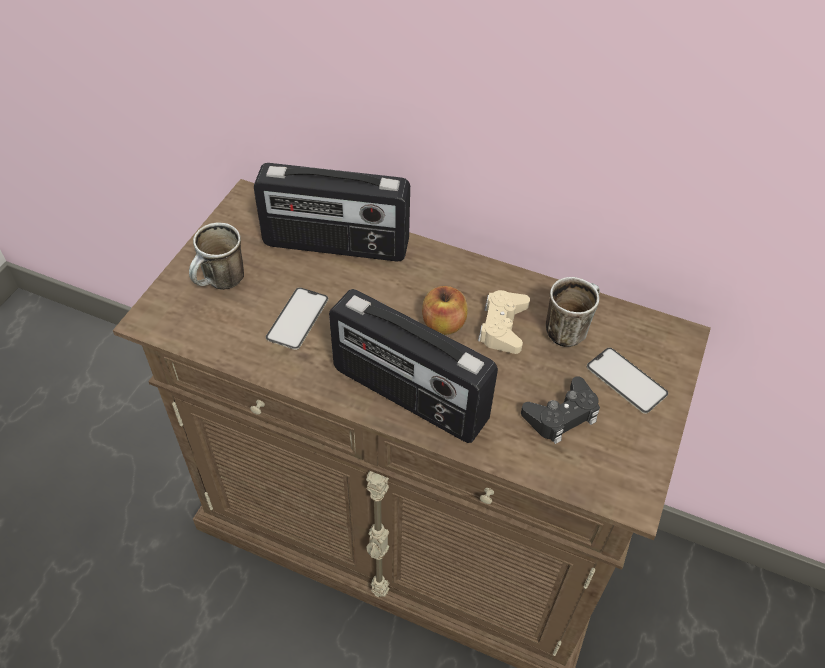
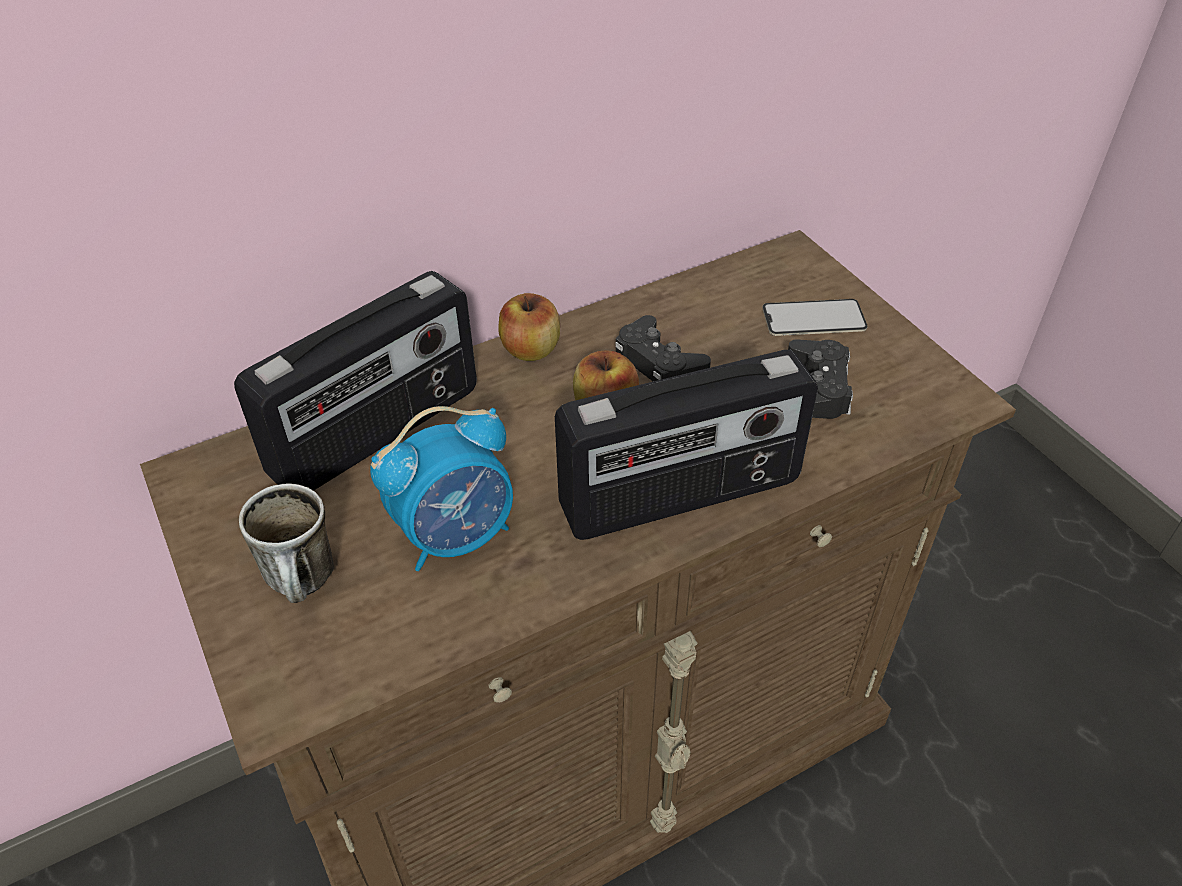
camera: 50 degrees left, 5 degrees down
(297, 318) = (456, 535): phone -> alarm clock
(456, 265) = (531, 349): none -> apple
(502, 326) = (657, 364): beige game controller -> black game controller
(568, 328) = (709, 319): mug -> none

